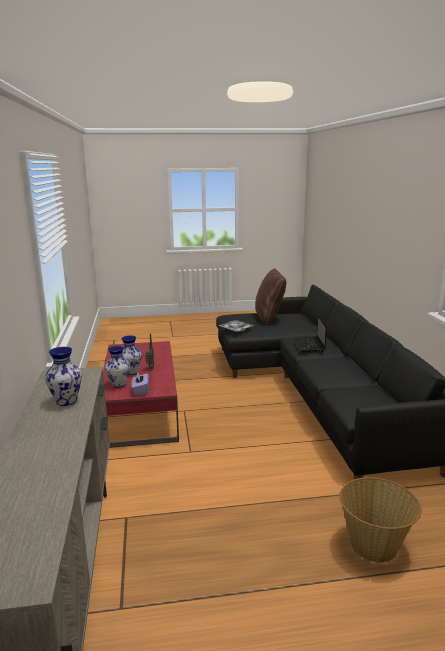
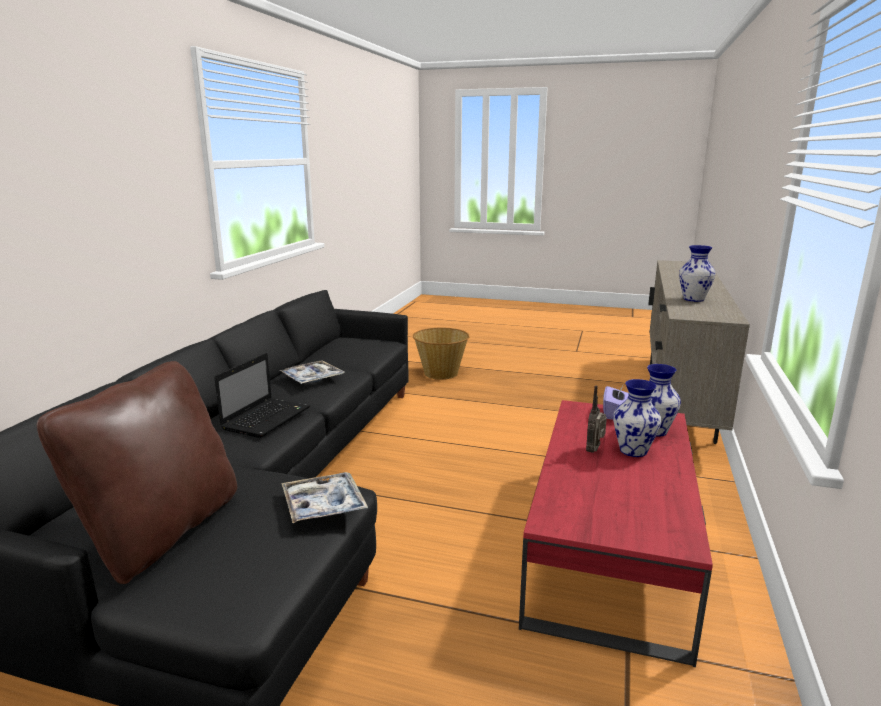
camera: 155 degrees left, 0 degrees up
(333, 366) = (312, 378): none -> tray

